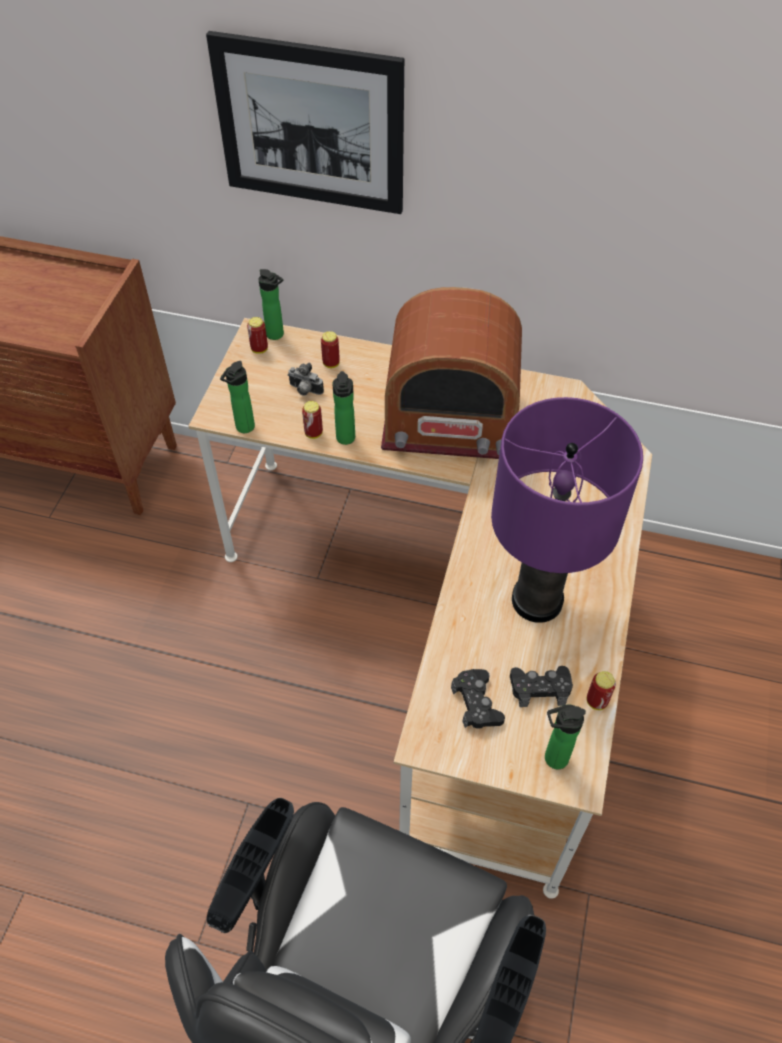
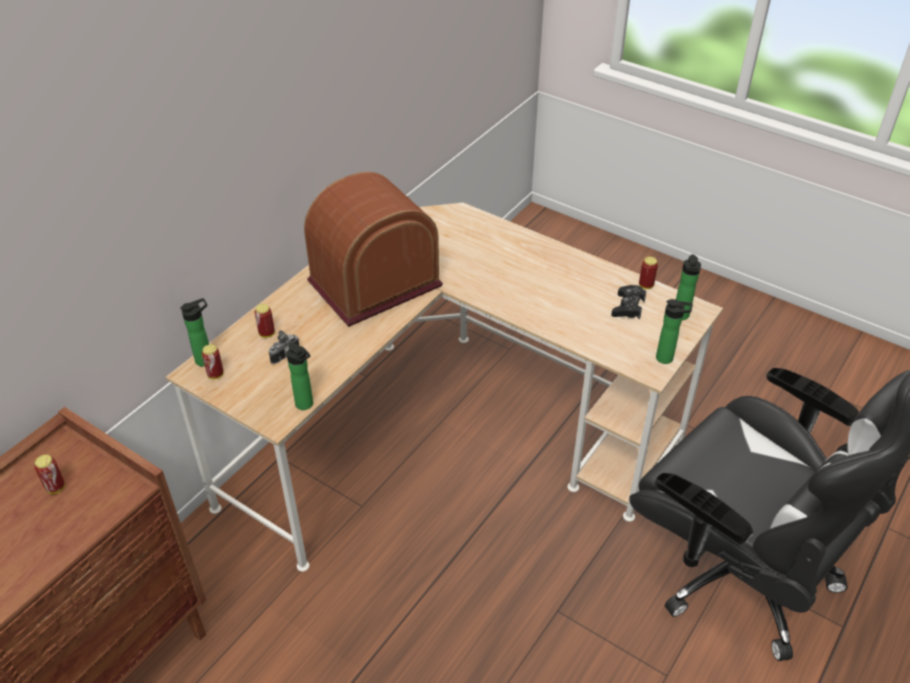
camera: 70 degrees left, 10 degrees down
(310, 125) = (175, 149): picture -> none
(313, 433) = (339, 362): can -> can (55, 487)
(345, 440) = (359, 345): bottle -> bottle (667, 358)
(451, 419) = (374, 283): radio -> radio turned 150 degrees counterclockwise
(477, 703) = (629, 339): black game controller -> none
(538, 600) = (559, 288): purple table lamp -> none

